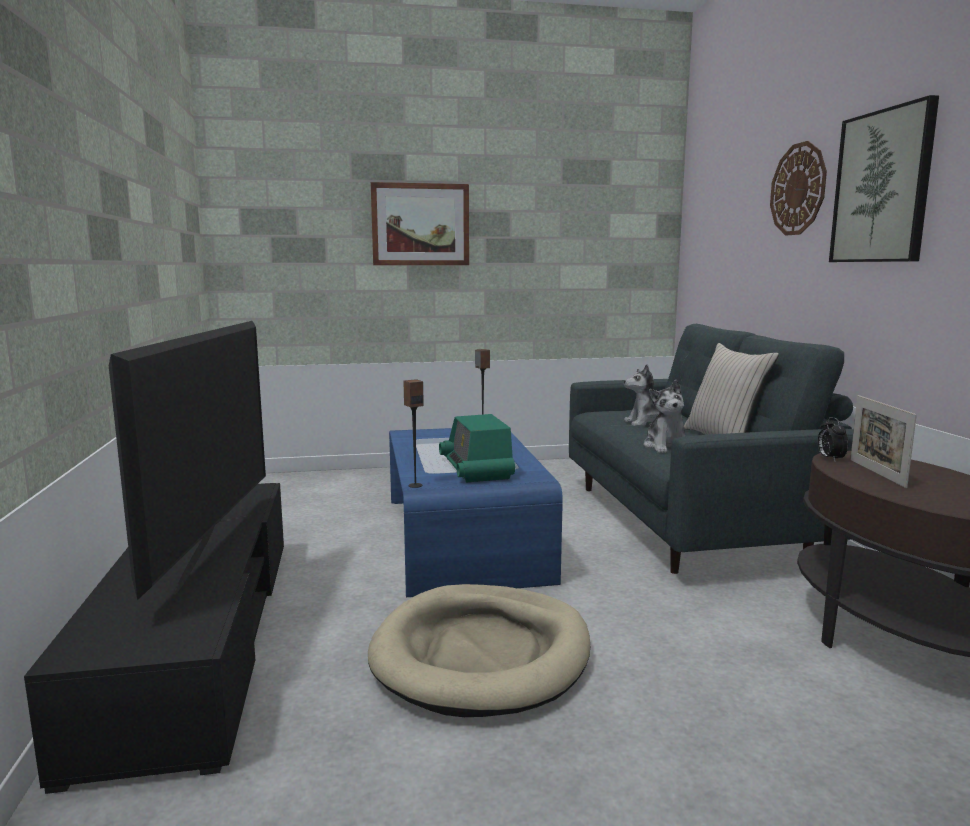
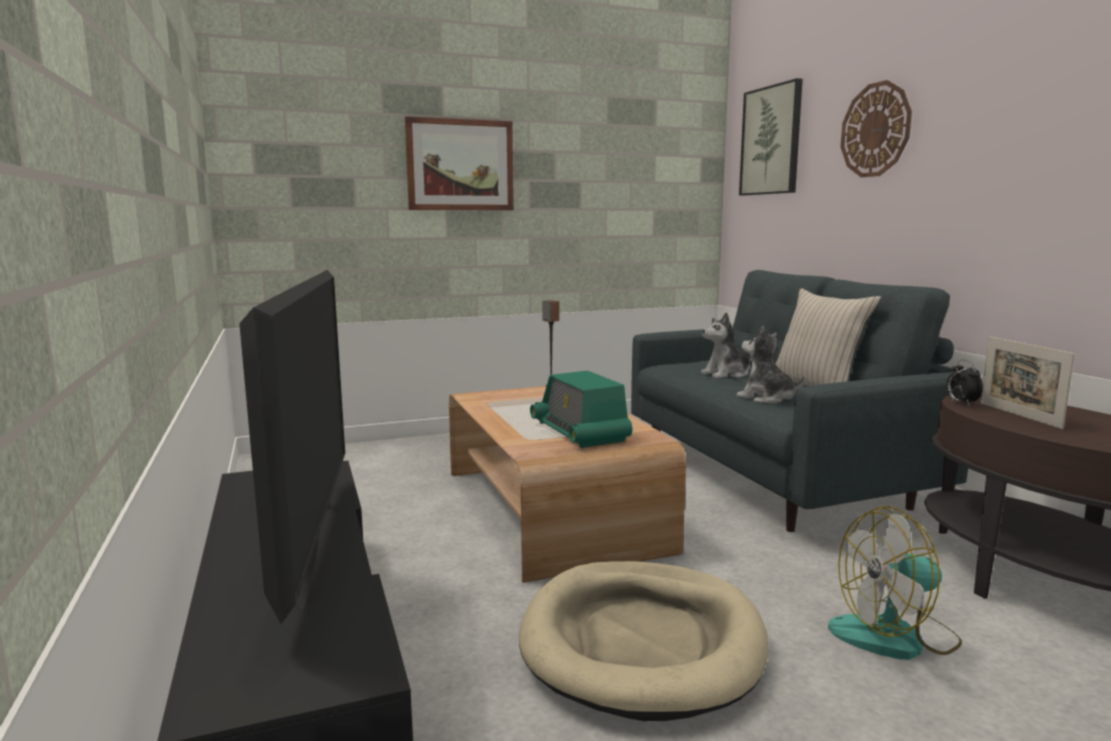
camera: 10 degrees left, 0 degrees up
(415, 485) = (526, 454): speaker -> none
(463, 537) = (551, 508): blue coffee table -> brown coffee table
(666, 447) = (767, 398): plush toy -> plush toy turned 150 degrees clockwise
(717, 672) = (895, 636): none -> fan
(883, 187) = (982, 126): picture -> picture (771, 141)

